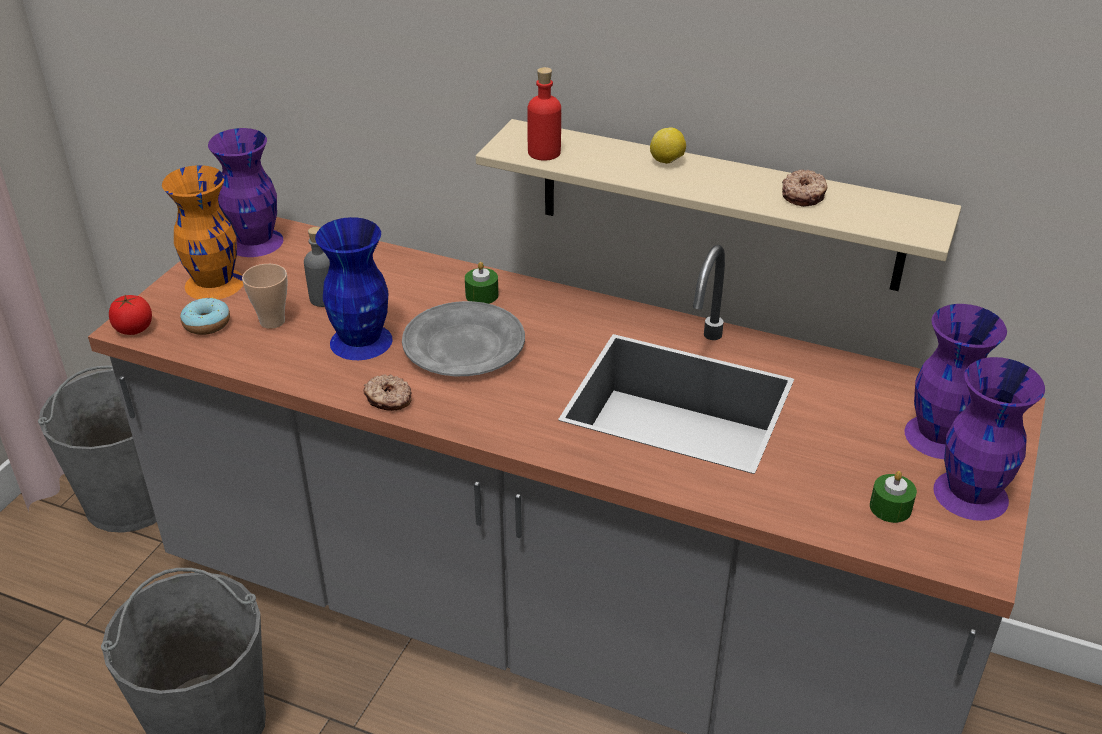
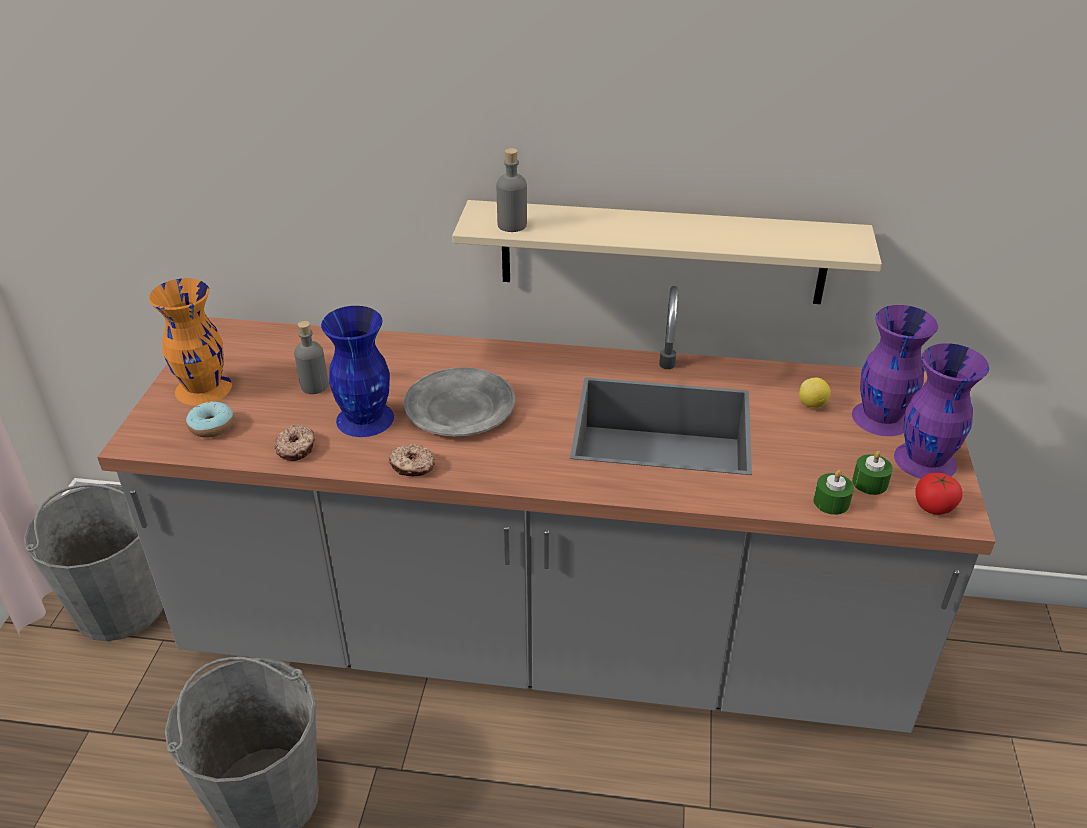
camera: 15 degrees left, 0 degrees up
(134, 329) = (141, 442): tomato -> tomato (933, 506)
(255, 242) = (227, 345): purple vase -> none
(272, 321) = (274, 414): cup -> none
(482, 295) = (456, 361): green candle -> green candle (831, 502)
(544, 152) = (512, 225): red bottle -> grey bottle
(667, 162) = (621, 220): lemon -> lemon (812, 405)
(804, 195) = (747, 233): donut -> donut (297, 448)

